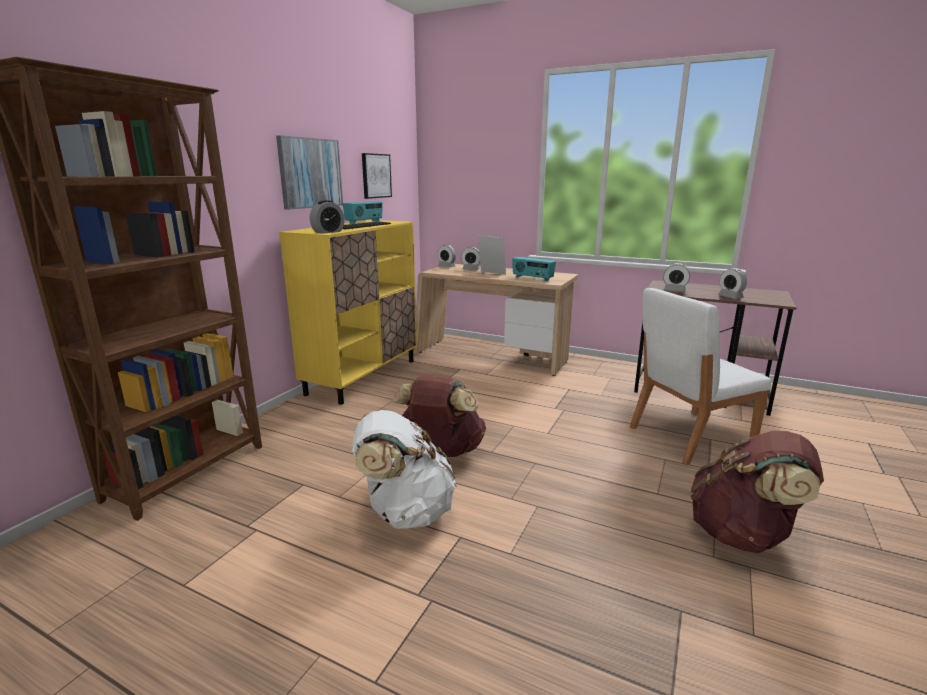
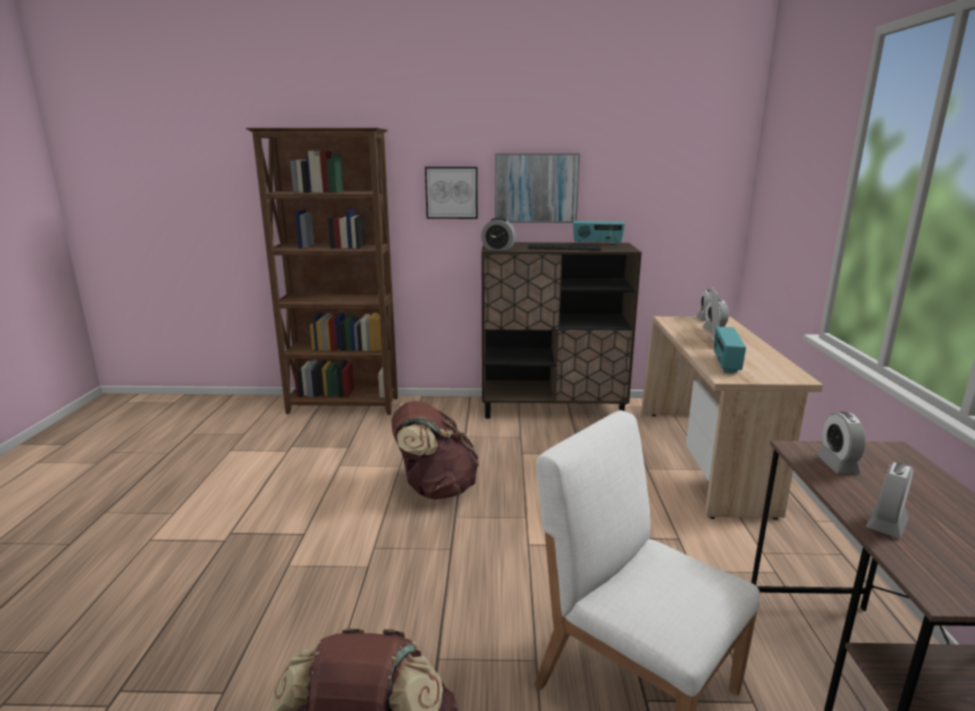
camera: 65 degrees right, 0 degrees up
(363, 376) = (553, 408): yellow cabinet -> brown cabinet
(375, 176) = (649, 191): picture -> picture (451, 192)
(405, 512) = (329, 498): white backpack -> none

